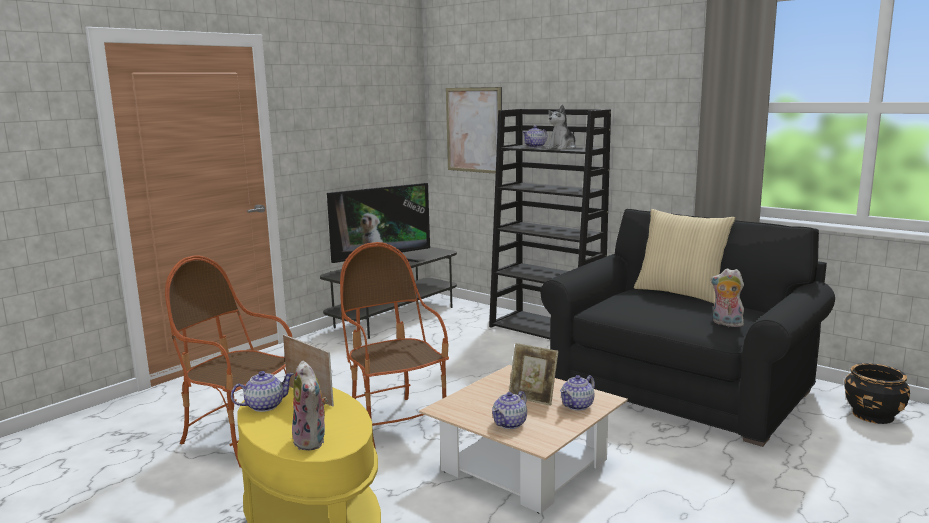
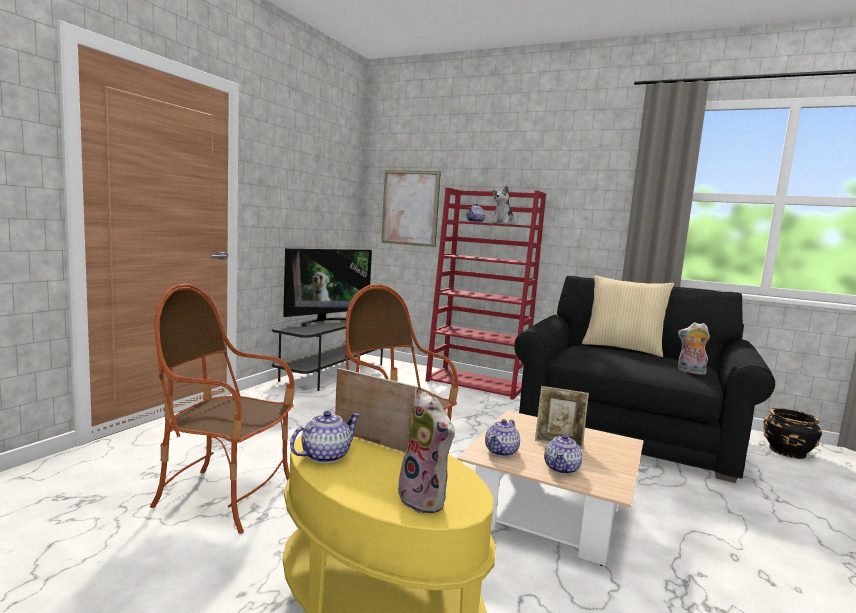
camera: 15 degrees left, 5 degrees down
(547, 329) = (477, 384): black bookcase -> red bookcase
(578, 405) = (607, 448): teapot -> teapot (502, 451)

